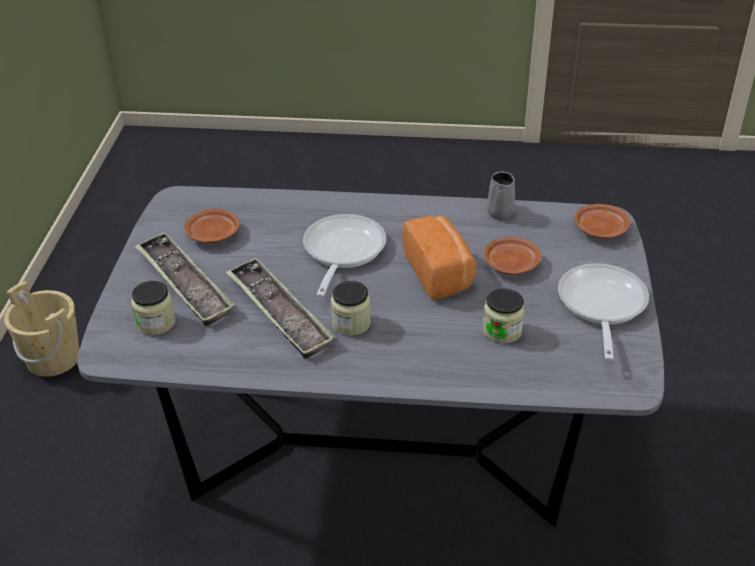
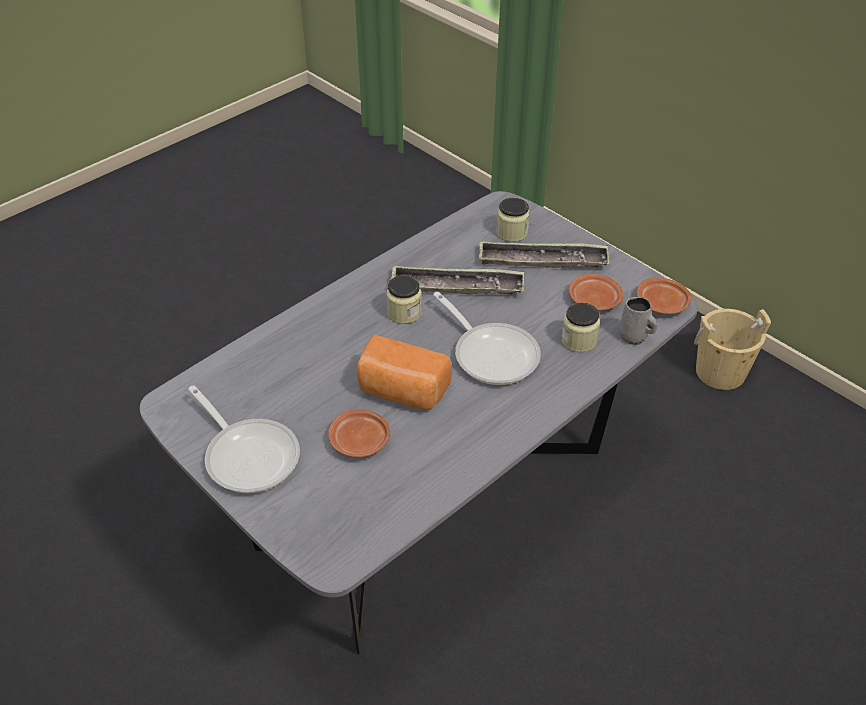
camera: 130 degrees right, 5 degrees up
(500, 212) = (435, 489): grey mug -> grey mug (634, 337)
(502, 331) = (300, 380): jar -> jar (578, 340)
(600, 229) = (328, 543): brown plate -> brown plate (662, 304)

